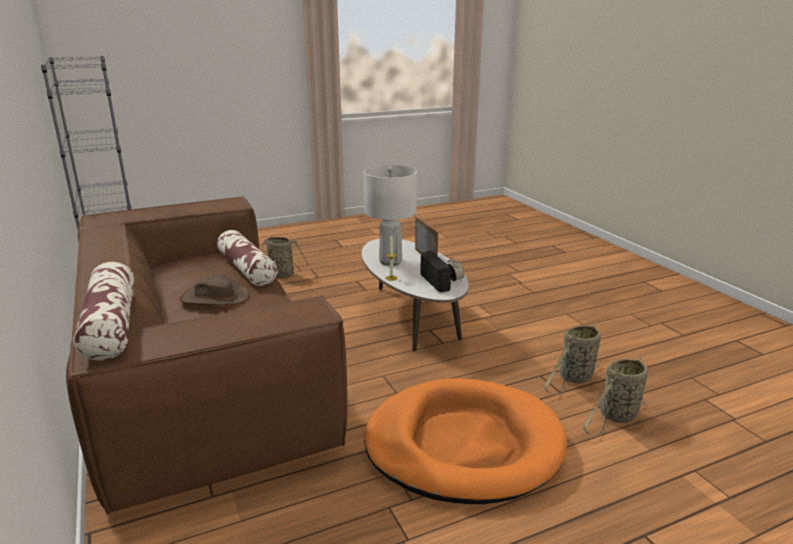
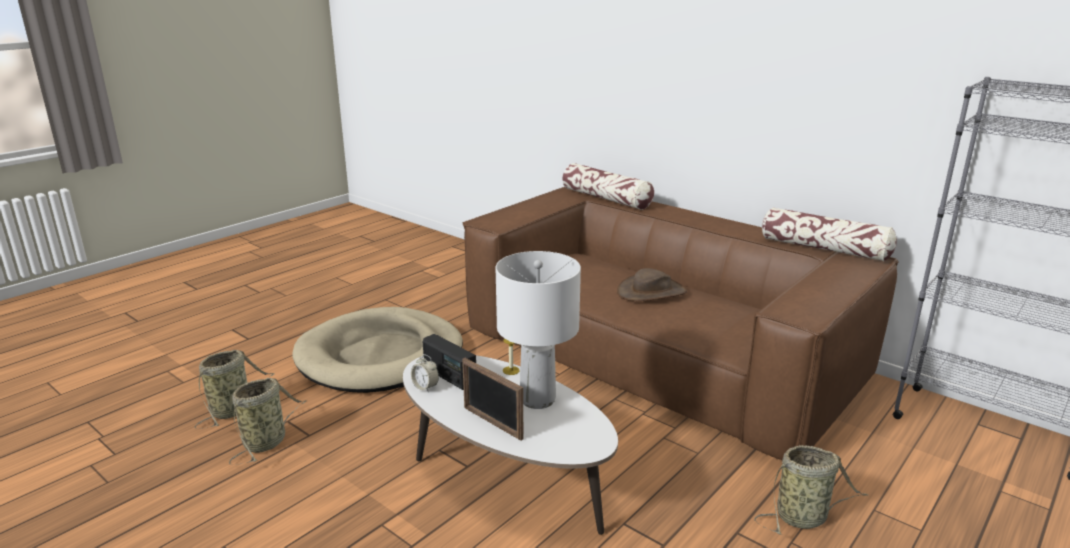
camera: 155 degrees right, 0 degrees up
(247, 268) = (689, 332): pillow -> pillow (824, 249)
(463, 445) = (380, 356): orange dog bed -> beige dog bed

